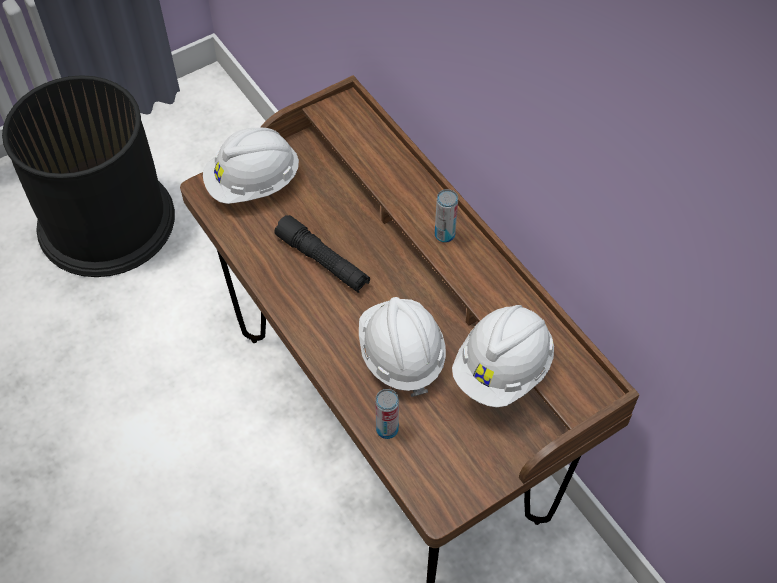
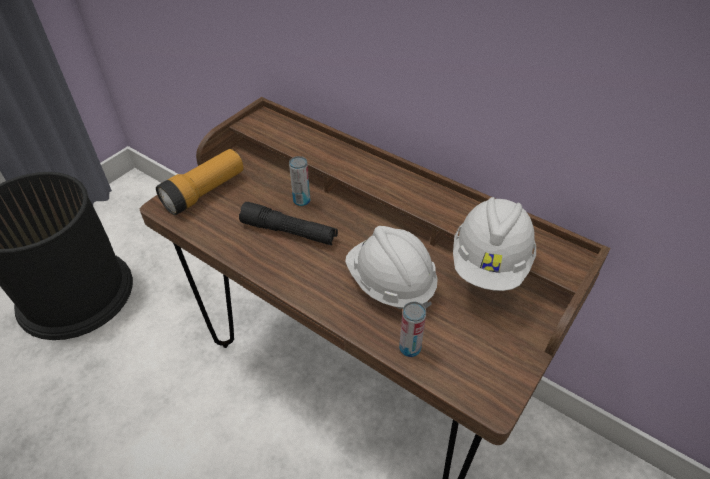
camera: 20 degrees left, 10 degrees down
(253, 183) = (205, 192): white hard hat -> flashlight
(444, 235) = (386, 180): can -> can (301, 201)

